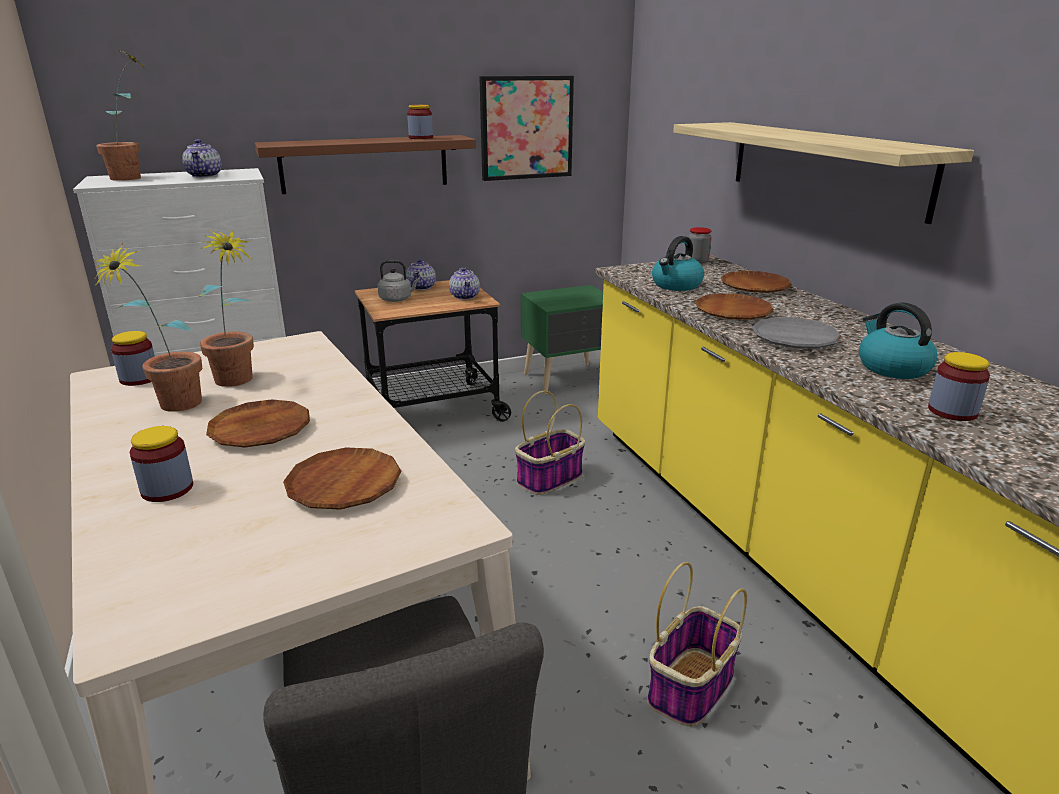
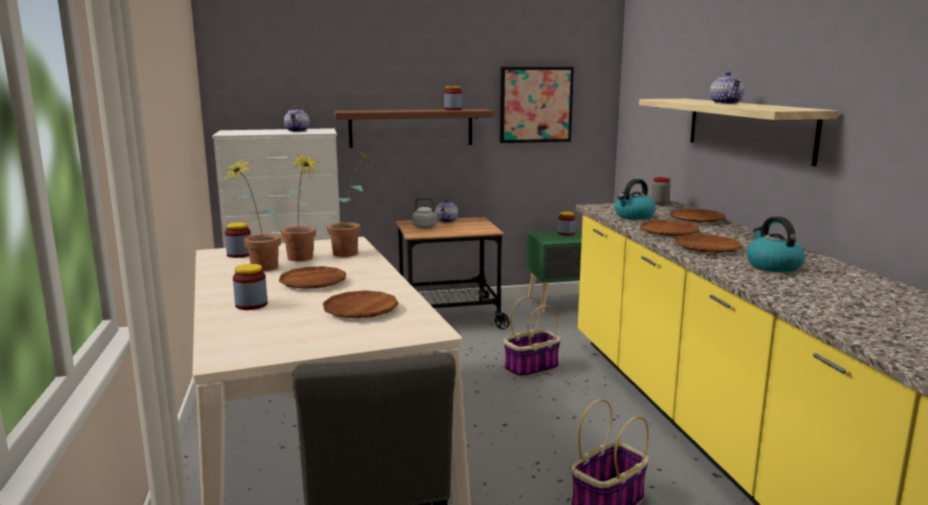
camera: 10 degrees right, 10 degrees down
(136, 177) = (252, 131): potted plant -> potted plant (353, 253)
(465, 296) = (478, 227): teapot -> teapot (726, 103)
(794, 339) = (707, 248): grey plate -> brown plate
(952, 411) = (800, 289): jar -> jar (566, 233)

